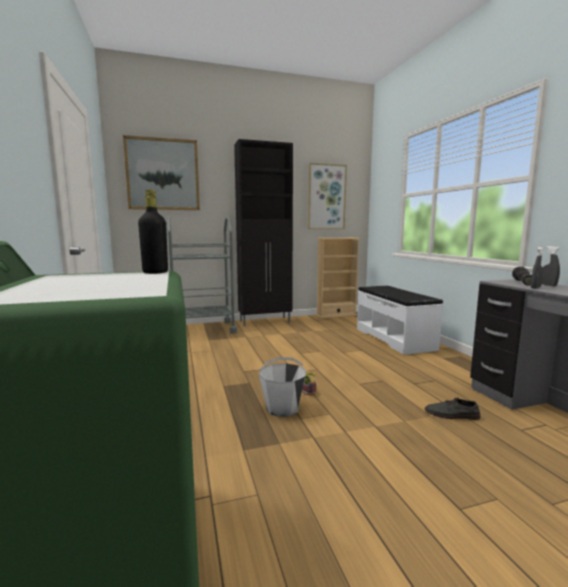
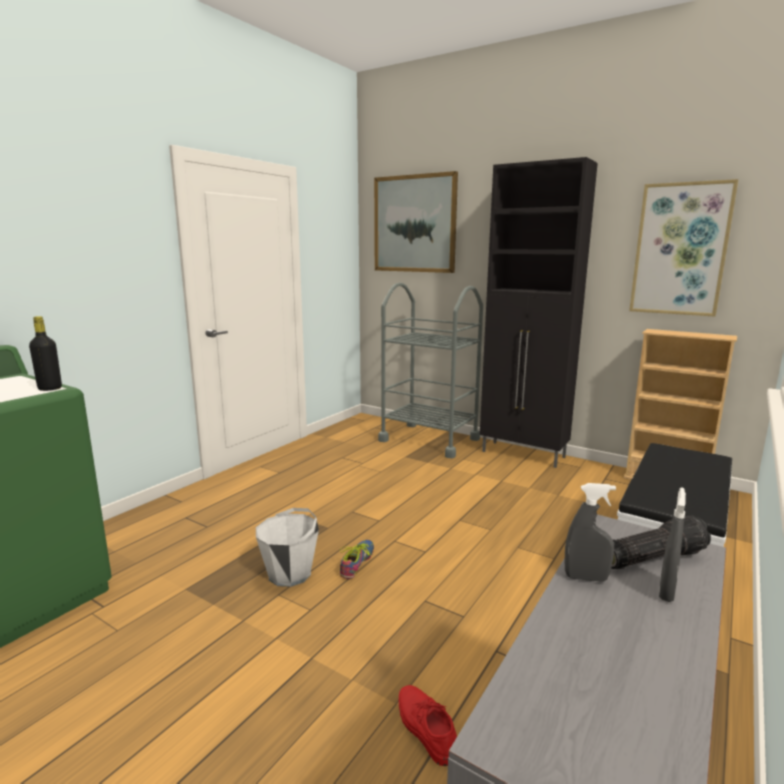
camera: 50 degrees right, 5 degrees up
(451, 415) = (424, 727): grey shoe -> red shoe

